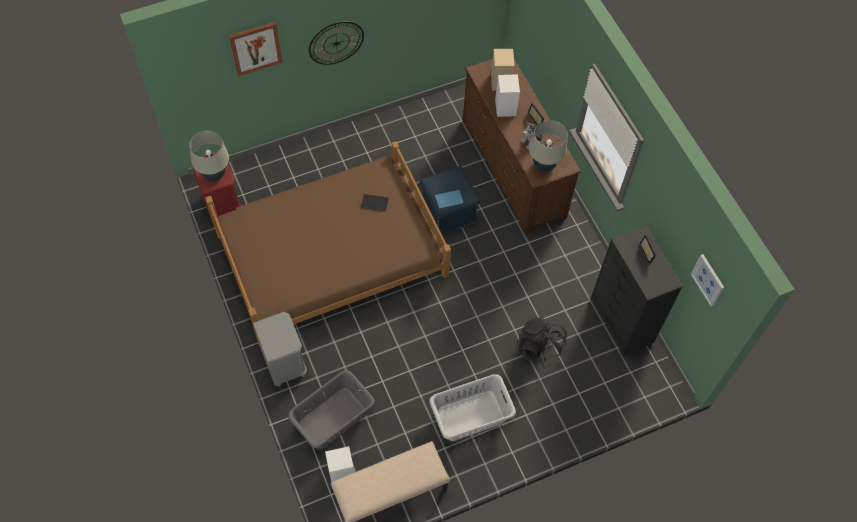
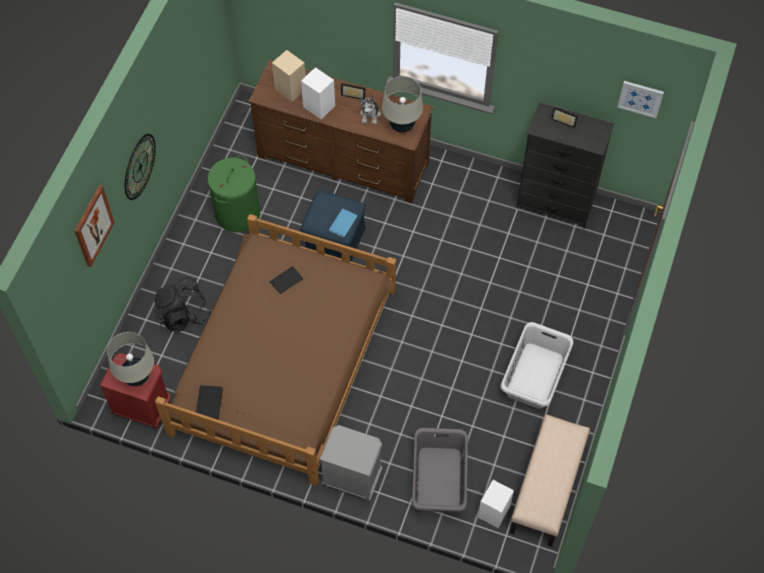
camera: 45 degrees left, 0 degrees up
(244, 233) = (210, 403): none -> black book
(409, 143) = (237, 213): none -> green laundry basket
(540, 349) = (524, 279): black backpack -> black backpack (183, 314)

